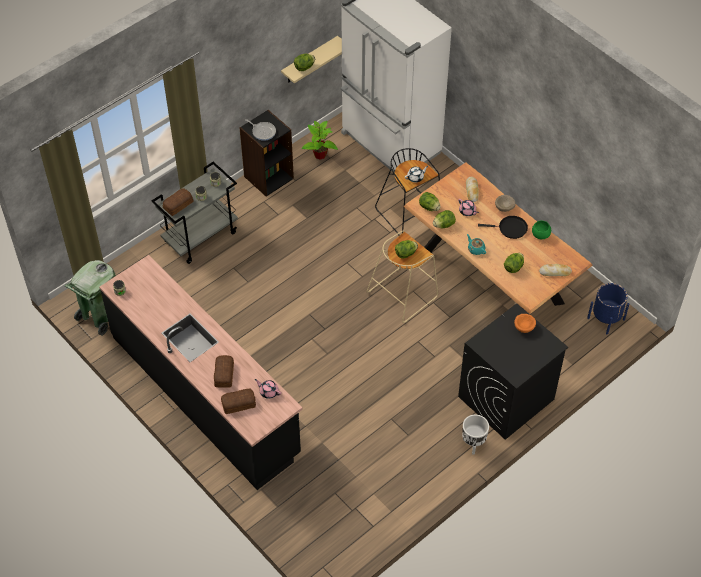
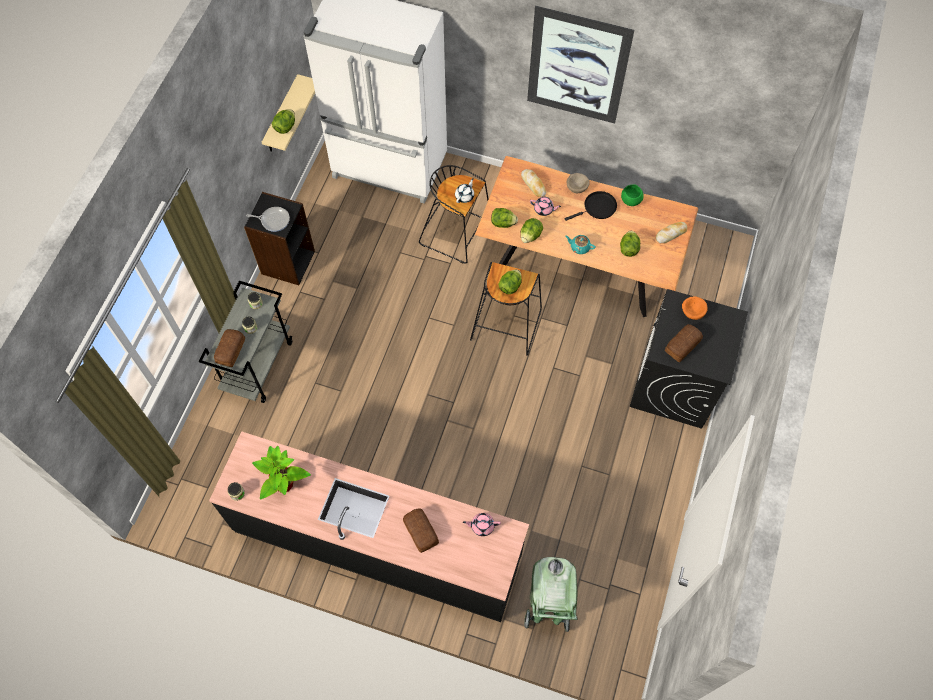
camera: 30 degrees left, 10 degrees up
(99, 317) = (204, 515): green trash can -> green trash can (547, 607)
(238, 403) = (458, 558): bread -> bread (681, 345)
(320, 155) = (326, 212): potted plant -> potted plant (284, 484)
(402, 293) = (505, 323): beige stool -> black stool
(473, 444) = (676, 450): white planter -> none
(534, 108) = (577, 66): none -> picture
(606, 318) = (710, 252): blue planter -> none

